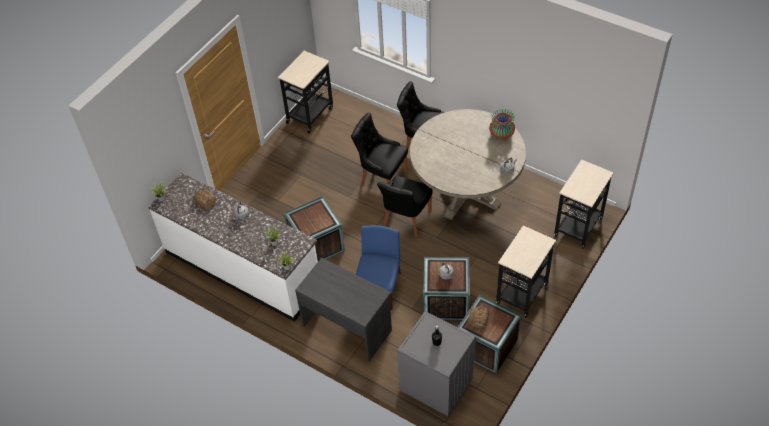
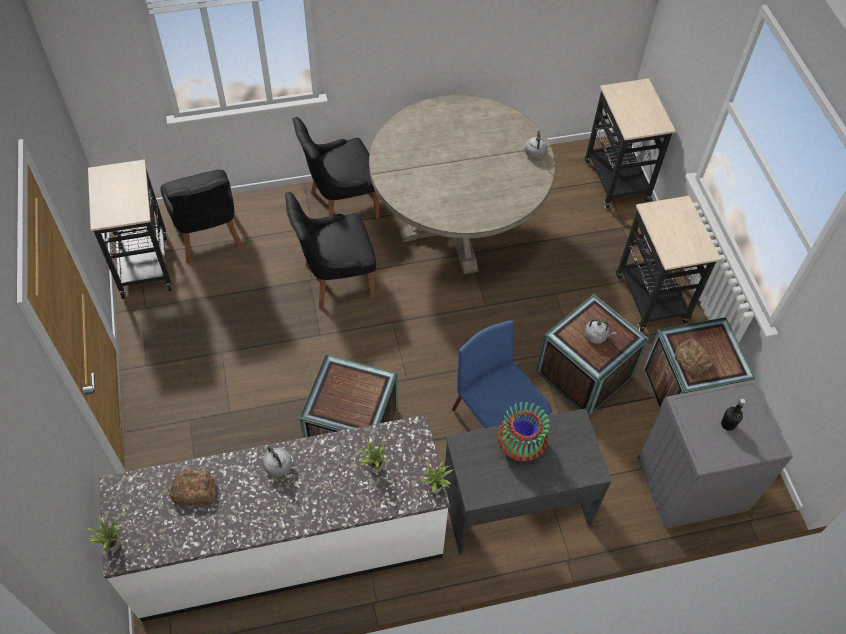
camera: 50 degrees left, 5 degrees up
(405, 220) = (425, 311): black chair -> black chair (209, 238)
(501, 134) = (477, 114): vase -> vase (521, 444)

